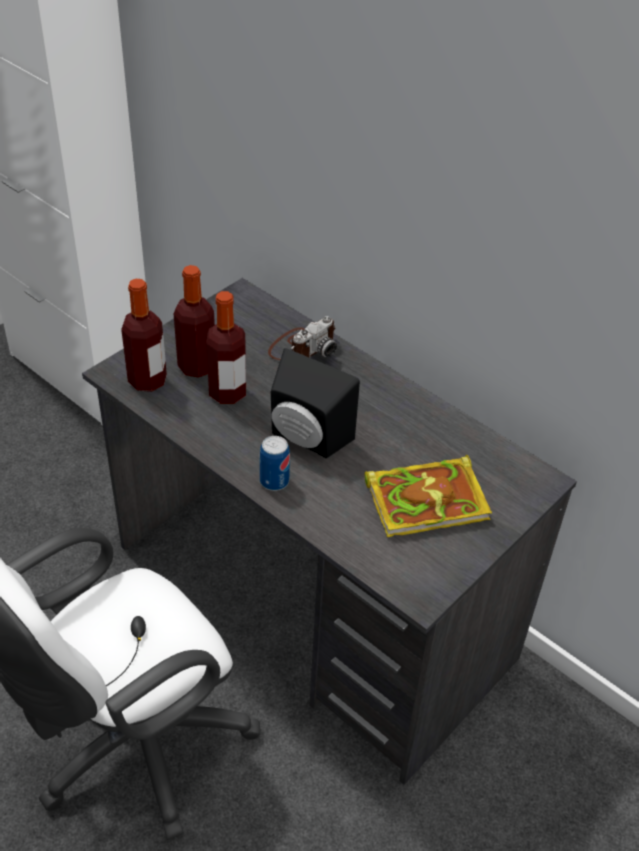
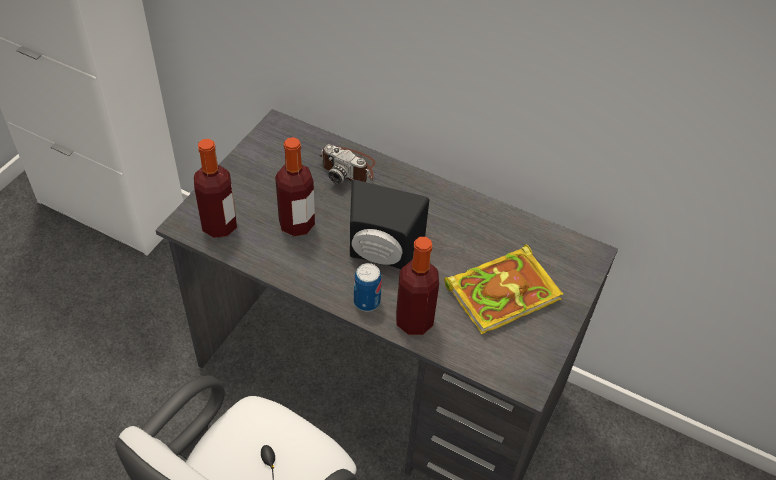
camera: 15 degrees left, 5 degrees up
(197, 366) = (260, 203): bottle -> bottle (414, 321)
(302, 347) = (348, 167): camera -> camera turned 90 degrees clockwise

